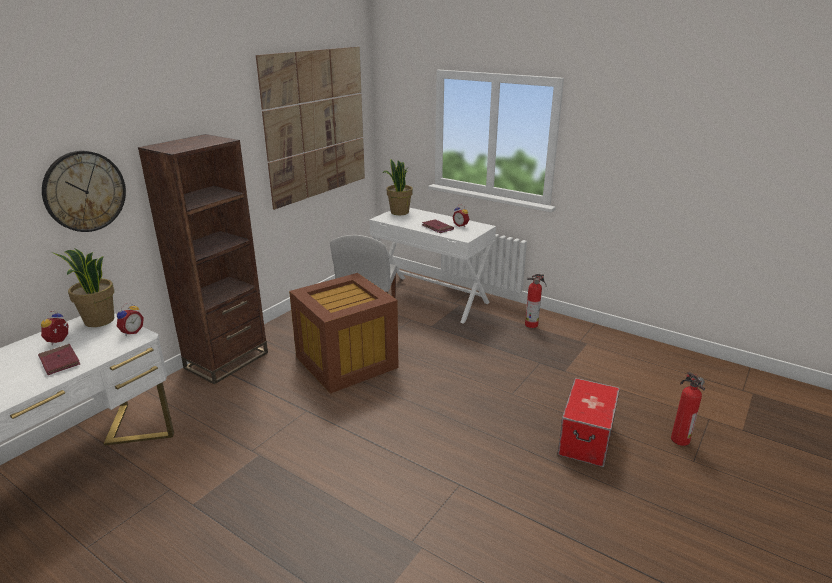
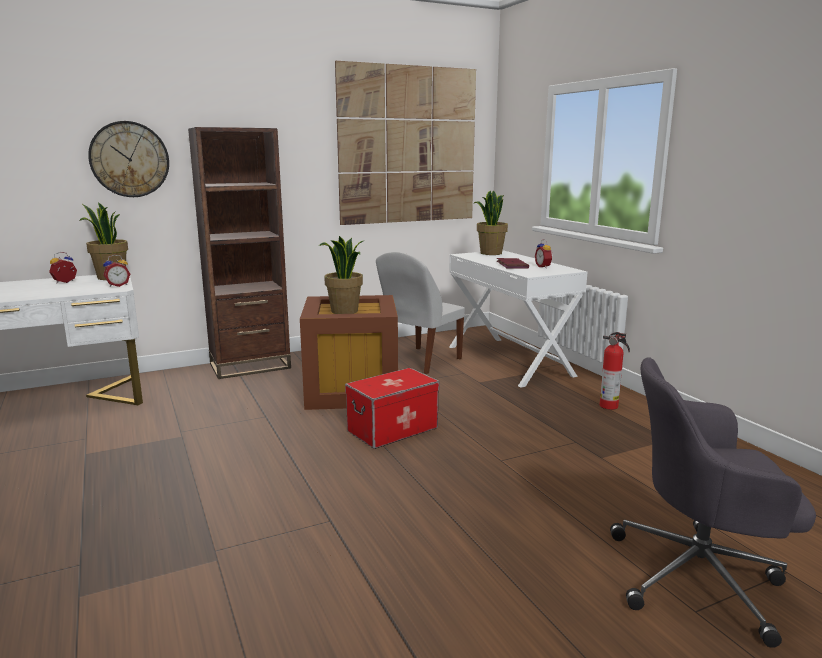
camera: 30 degrees right, 10 degrees down
(59, 361) = (42, 291): red book -> none
(341, 301) = (344, 311): none -> potted plant
(585, 438) = (545, 530): storage box -> storage box (392, 429)
(679, 439) = (700, 577): fire extinguisher -> grey office chair

